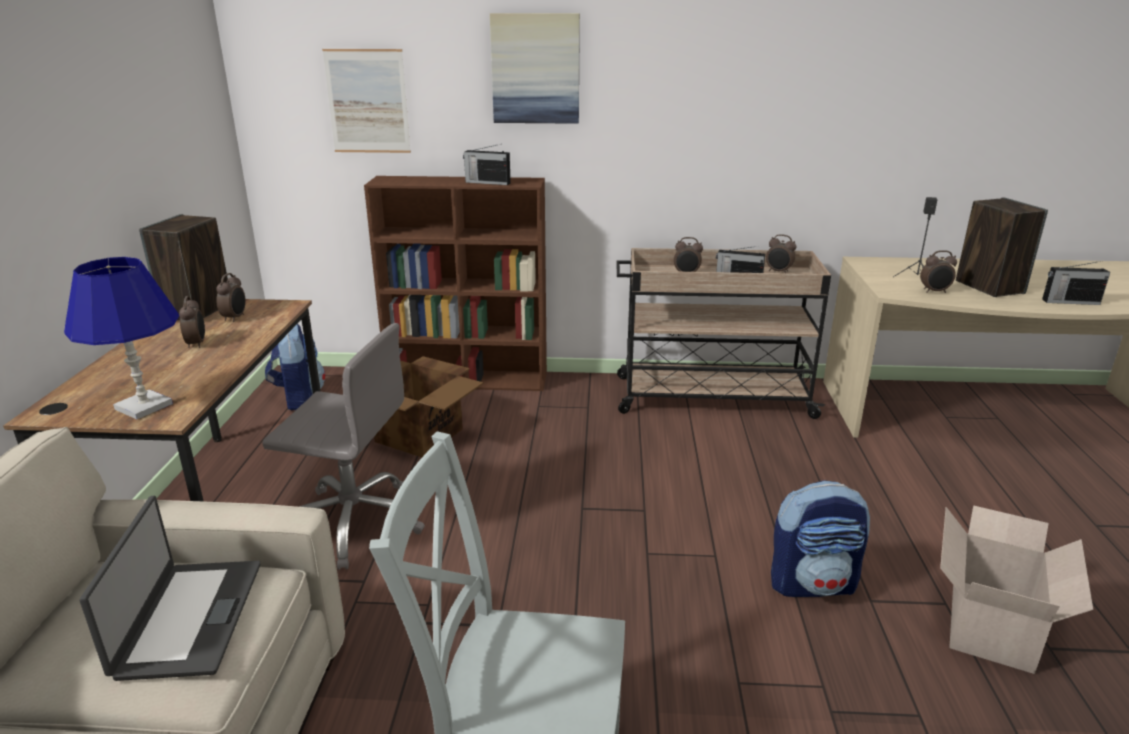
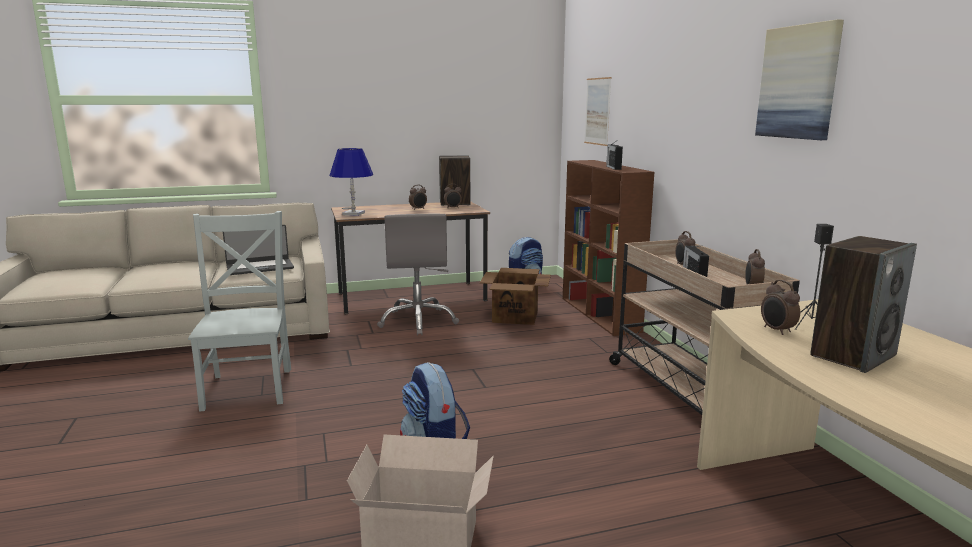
camera: 70 degrees right, 10 degrees down
(535, 69) = (659, 88): picture -> picture (798, 82)
(1069, 302) = (882, 397): radio -> none

